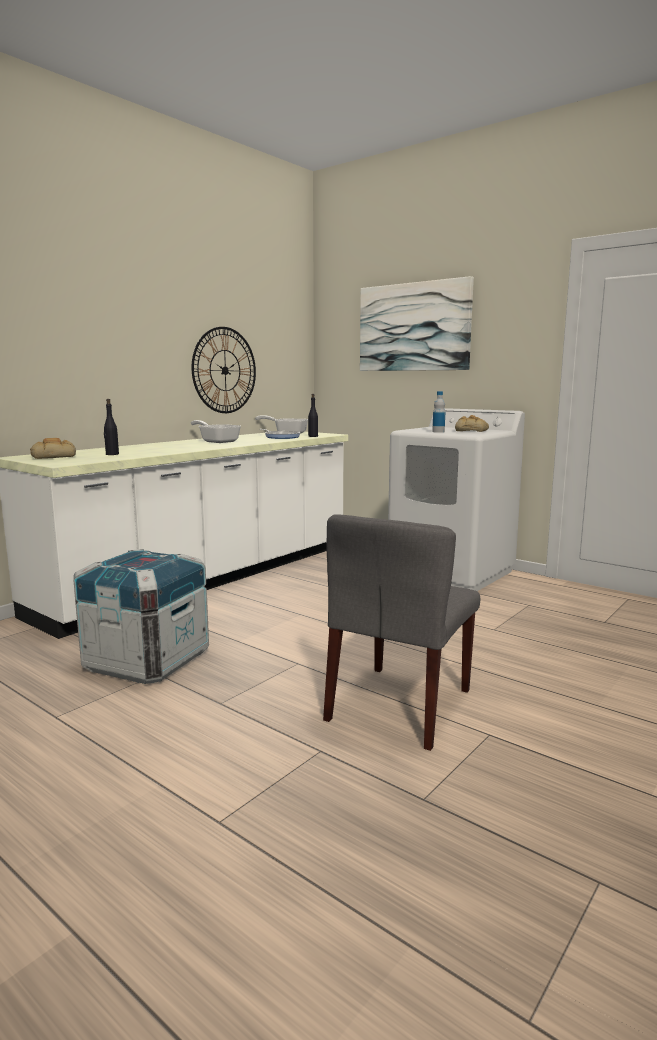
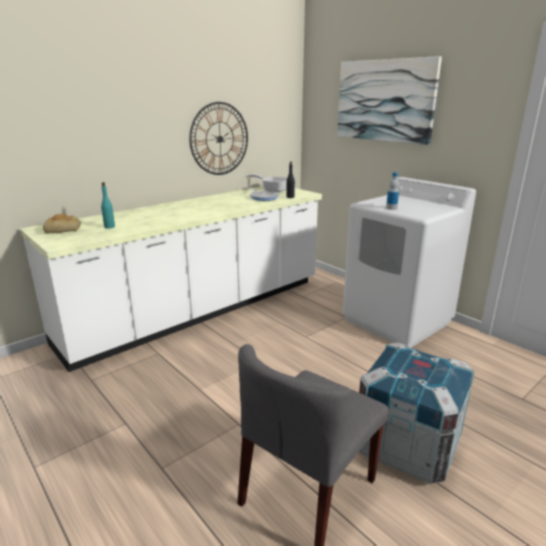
camera: 10 degrees right, 10 degrees up
(112, 454) = (109, 227): black bottle -> turquoise bottle
(147, 660) = (123, 406): crate -> crate (407, 444)
(217, 441) = (207, 204): frying pan -> none
(471, 430) = (423, 206): bread -> none

